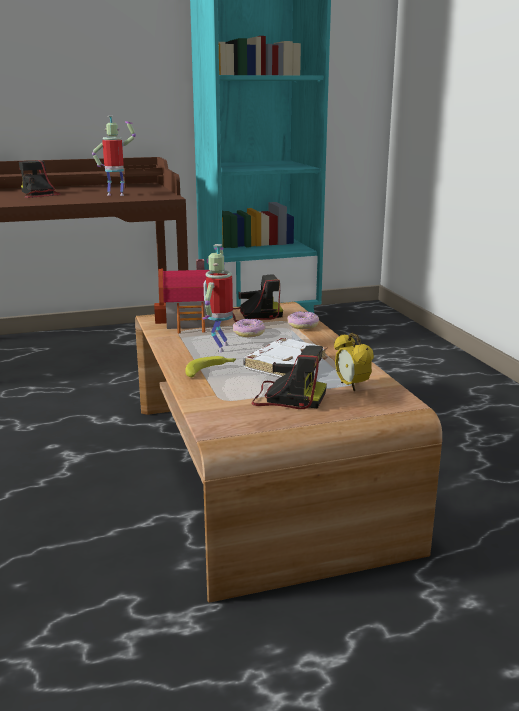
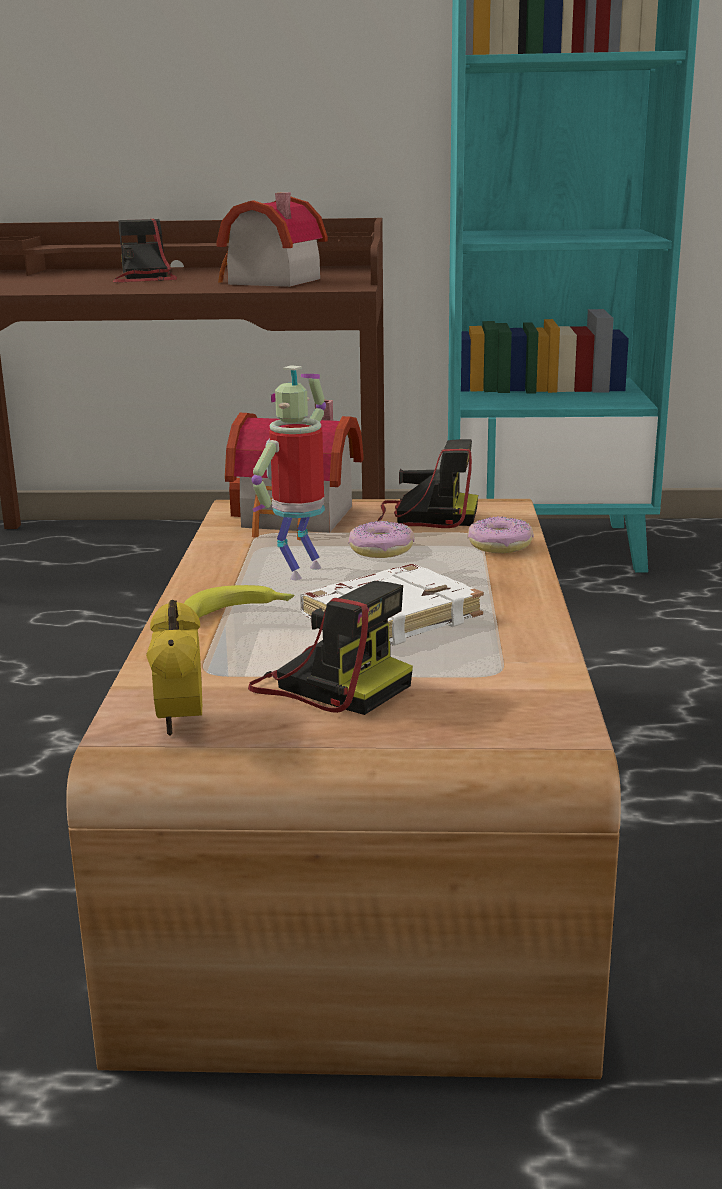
camera: 20 degrees right, 0 degrees up
(116, 194) = (268, 281): toy robot -> toy house
(351, 386) = (481, 679): alarm clock -> alarm clock (180, 723)

